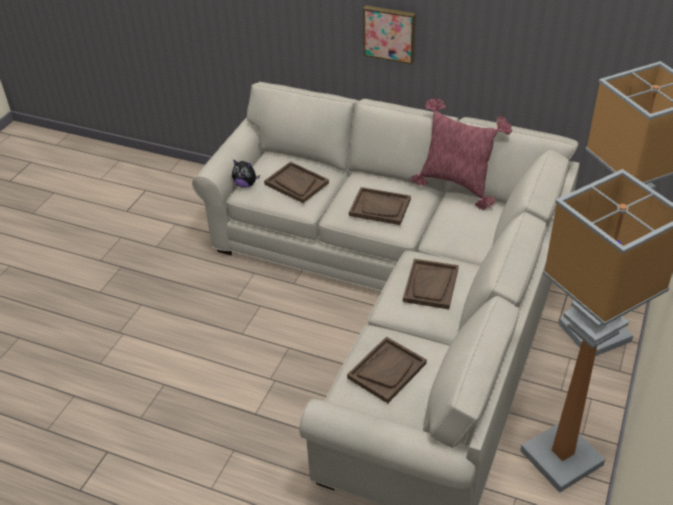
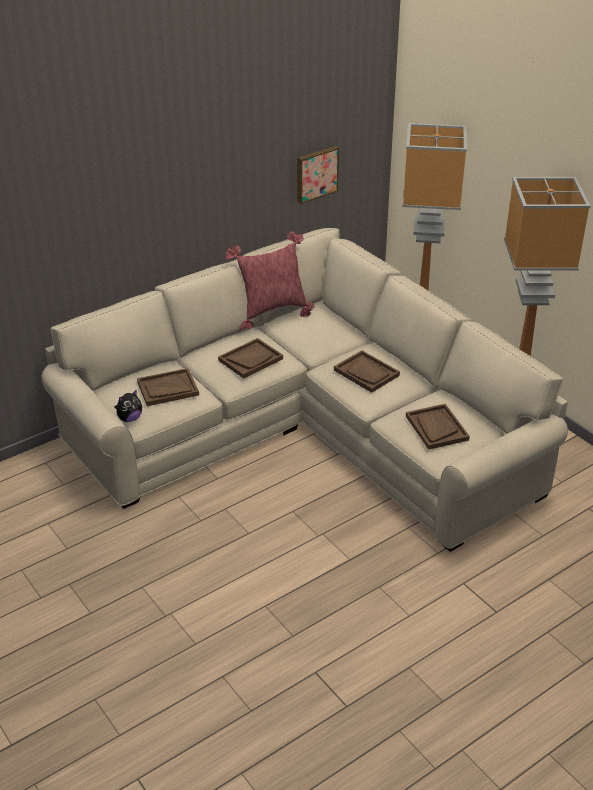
camera: 60 degrees left, 5 degrees down
(390, 33) = (166, 212): picture -> picture (316, 173)

